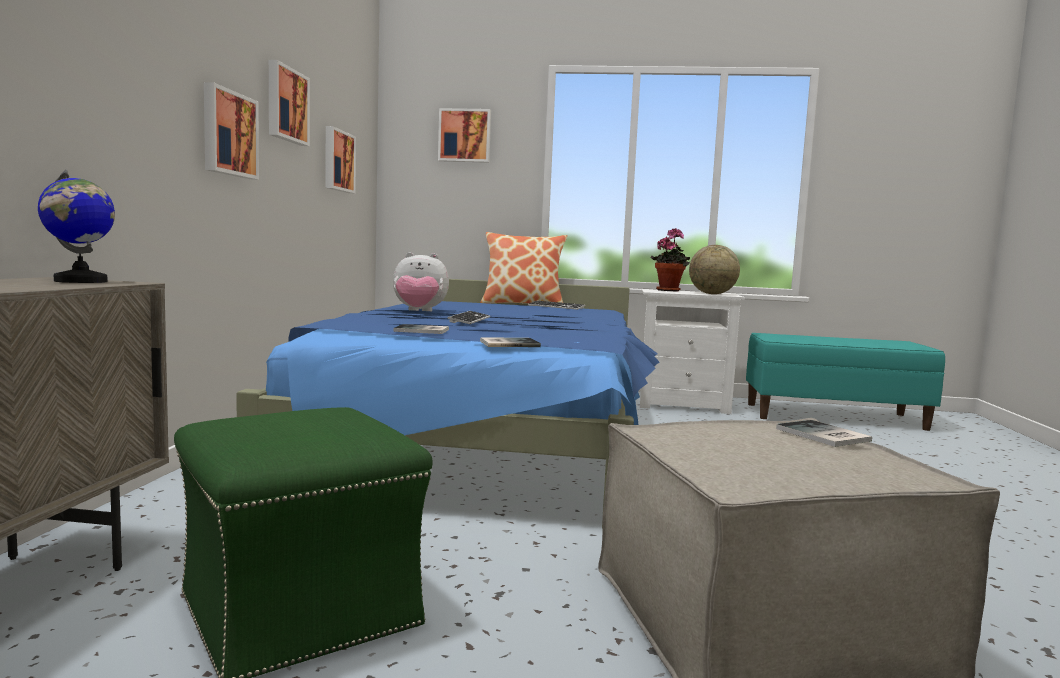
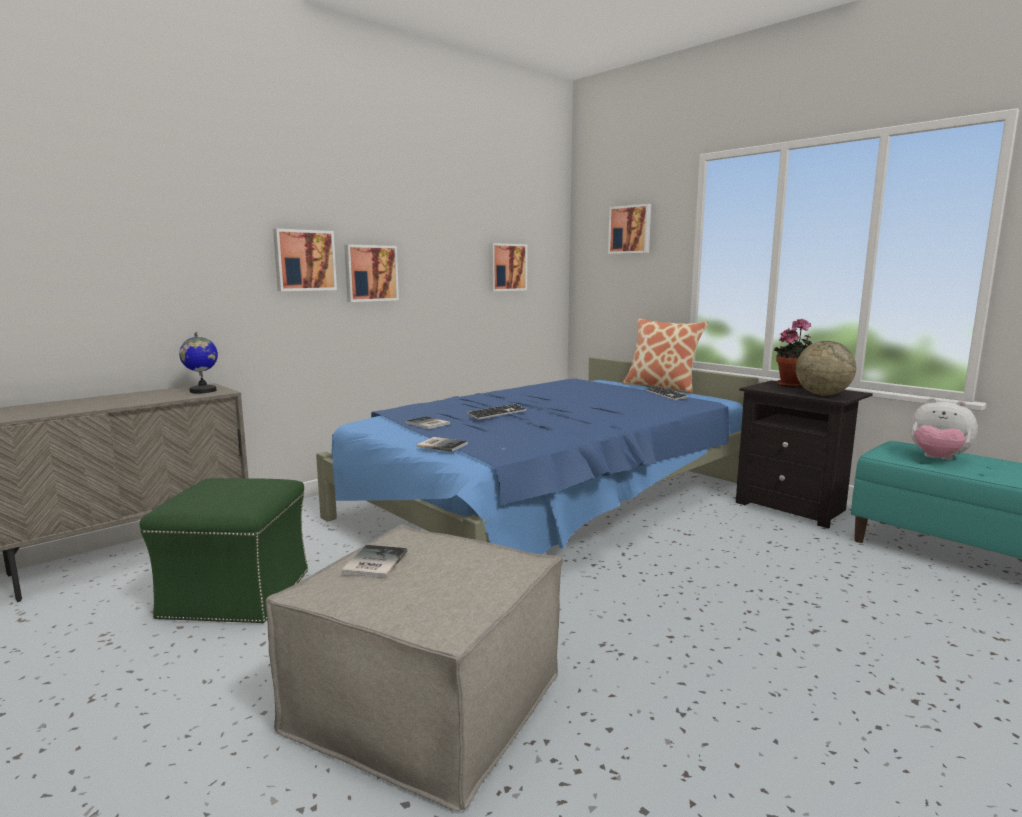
camera: 40 degrees right, 5 degrees up
(286, 105) = (436, 238): picture -> picture (304, 260)
(419, 312) = (504, 398): plush toy -> plush toy (937, 459)
(683, 404) = (794, 507): white nightstand -> black nightstand
(823, 435) = (490, 574): book -> book (373, 563)

